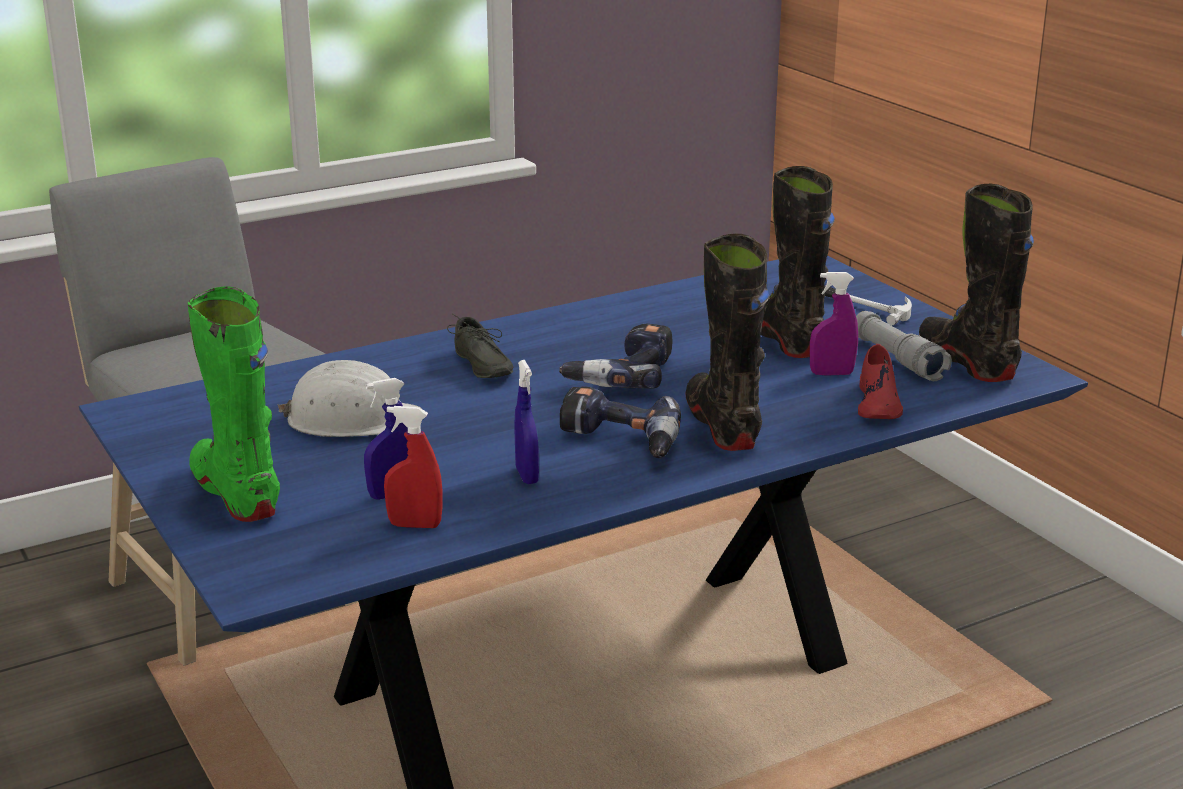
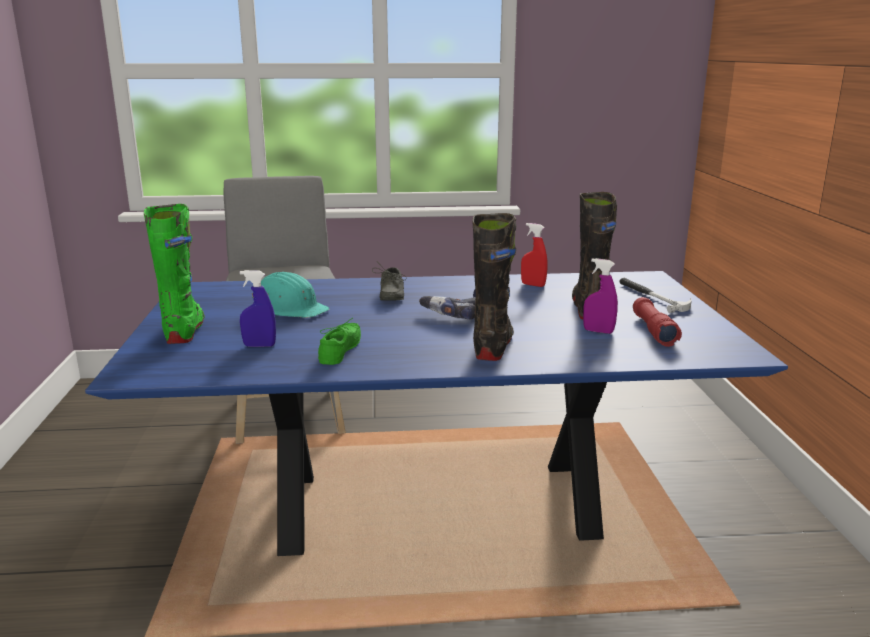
camera: 25 degrees right, 5 degrees down
(352, 420) = (289, 309): white hard hat -> turquoise hard hat
(415, 525) = (249, 362): red spray bottle -> red spray bottle (533, 285)
(527, 476) = (343, 350): blue spray bottle -> green shoe
(619, 443) = (418, 344): power drill -> none
(878, 403) = (611, 352): red shoe -> none
(897, 359) = (653, 331): grey flashlight -> red flashlight
(967, 361) = (703, 339): black boot -> none

